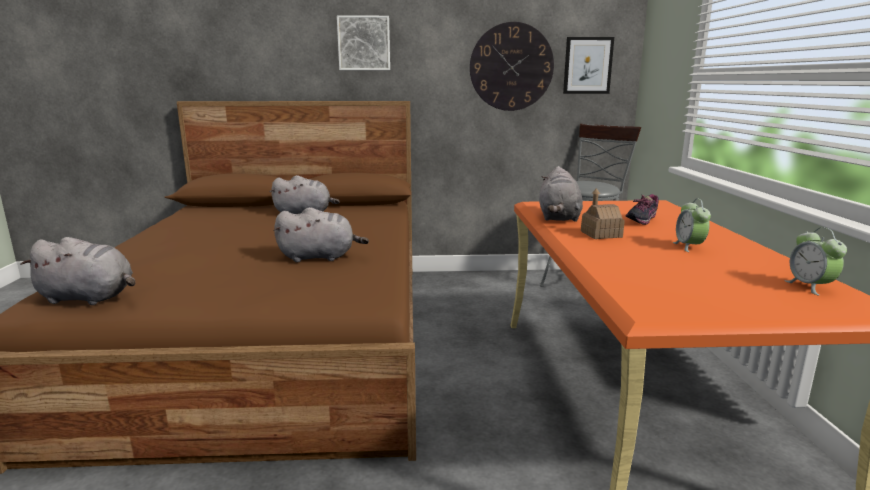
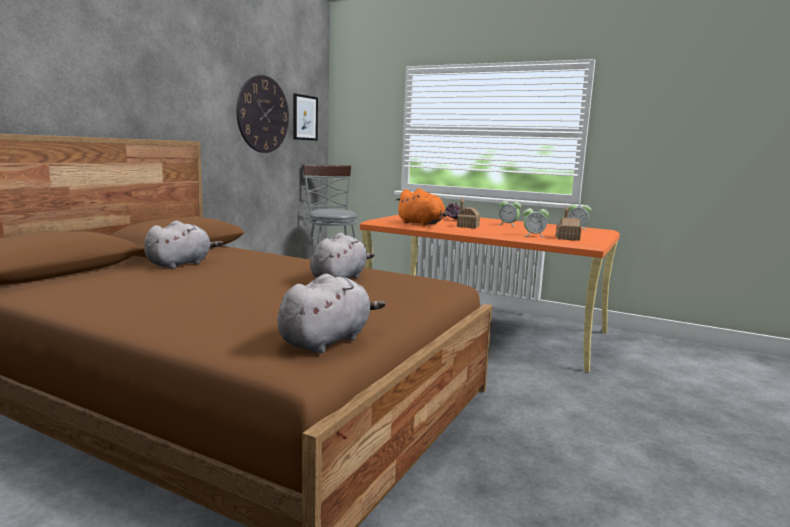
camera: 60 degrees left, 5 degrees down
(364, 43) = (151, 77): picture -> none
(558, 218) = (422, 224): grey plush toy -> orange plush toy
(618, 272) = (534, 235): none -> alarm clock
(654, 293) = (567, 238): none -> toy house

